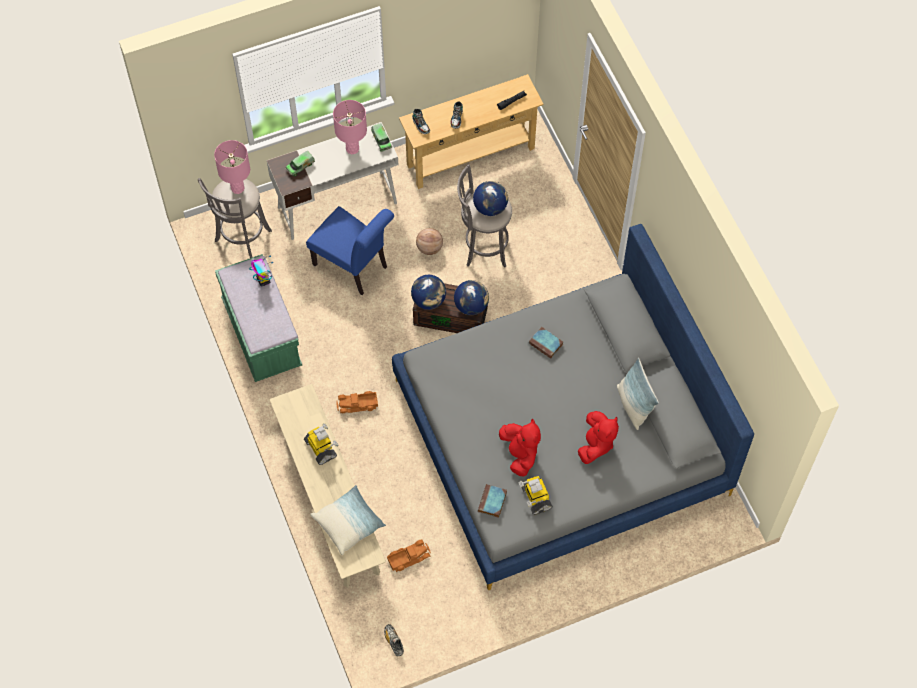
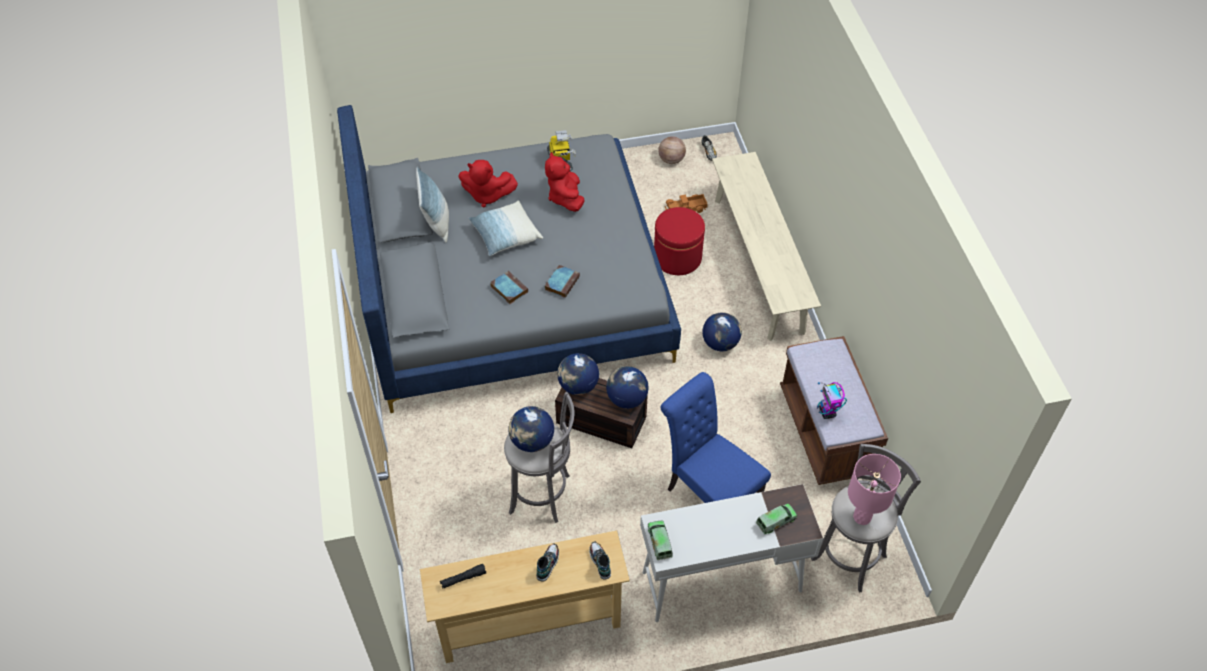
camera: 170 degrees left, 10 degrees down
(262, 334) = (825, 432): green bench -> brown bench
(321, 448) = (766, 253): toy robot -> none
(349, 523) = (744, 190): pillow -> pillow (505, 235)
(352, 149) = (701, 536): pink table lamp -> none
(358, 405) = (720, 343): toy truck -> globe
(409, 493) = (677, 258): none -> red ottoman
(429, 248) = (610, 504): basketball -> basketball (671, 160)
(492, 502) = (603, 163): book -> book (562, 282)
(596, 444) = (487, 195): red plush toy -> red plush toy turned 105 degrees counterclockwise

